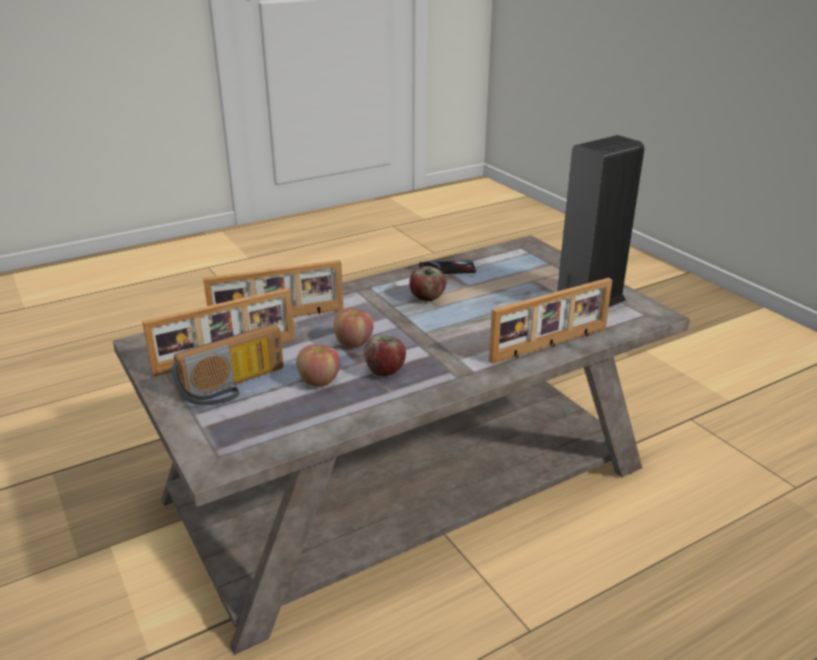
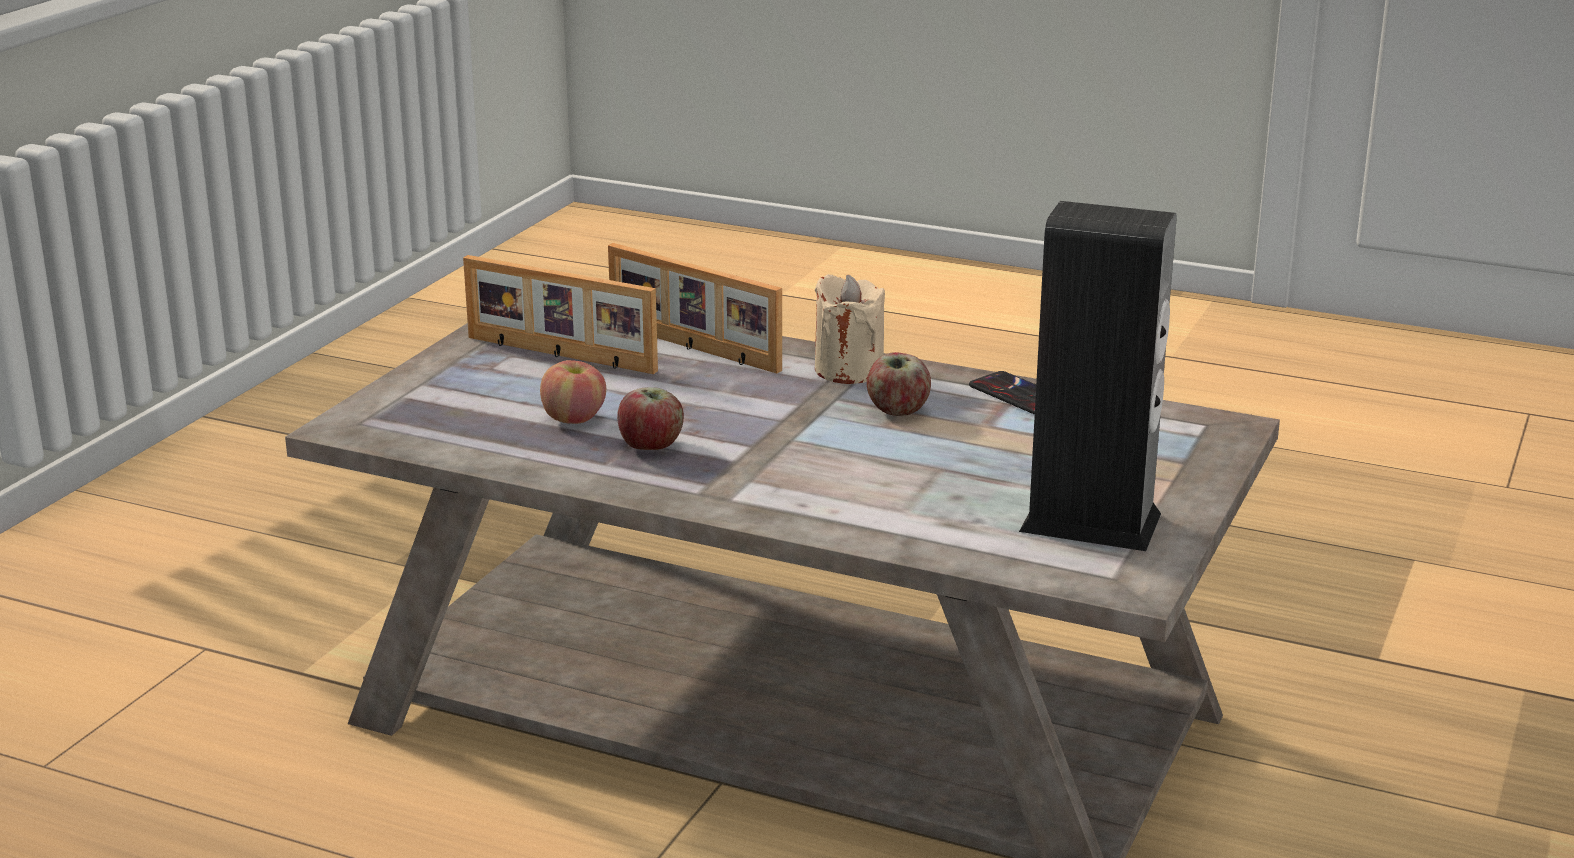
camera: 55 degrees right, 5 degrees down
(234, 387) = (500, 382): radio -> none
(353, 343) = (696, 407): apple -> none
(366, 292) = (849, 370): none -> beige candle
(550, 345) = (883, 530): picture frame -> none

